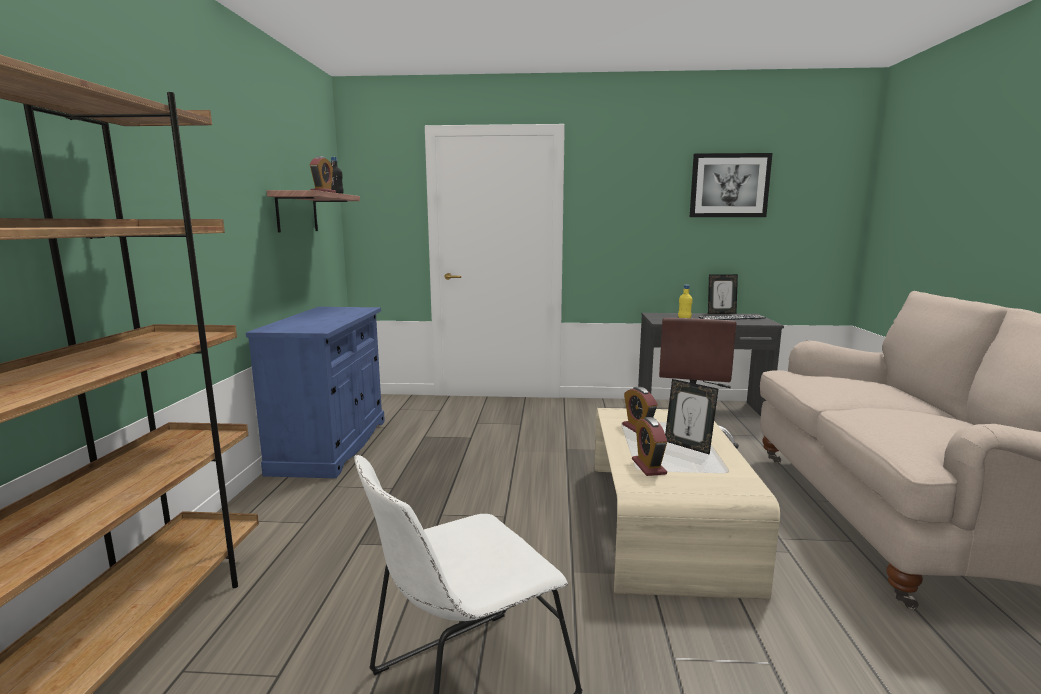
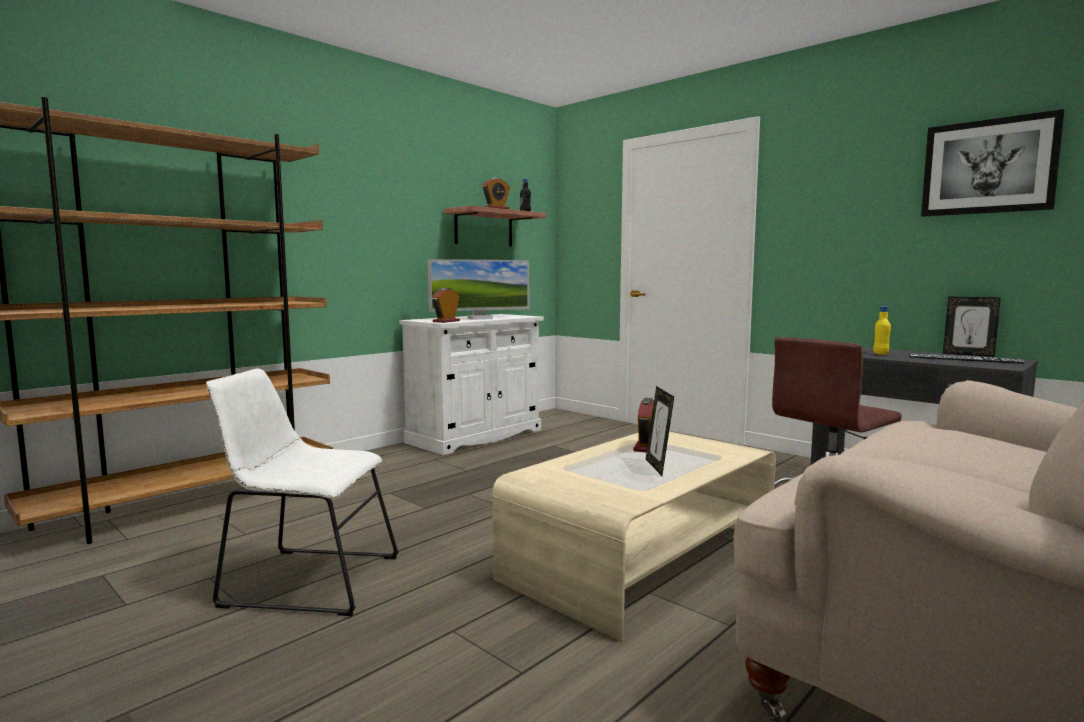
camera: 40 degrees right, 5 degrees down
(331, 445) = (475, 436): blue cabinet -> white cabinet
(333, 318) = (480, 318): none -> monitor
(648, 467) = (576, 468): alarm clock -> alarm clock (446, 321)

